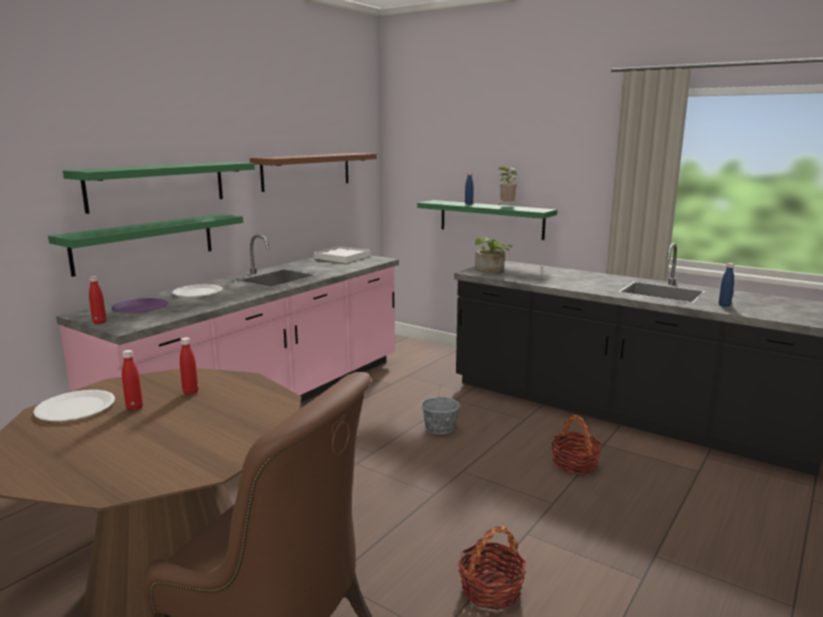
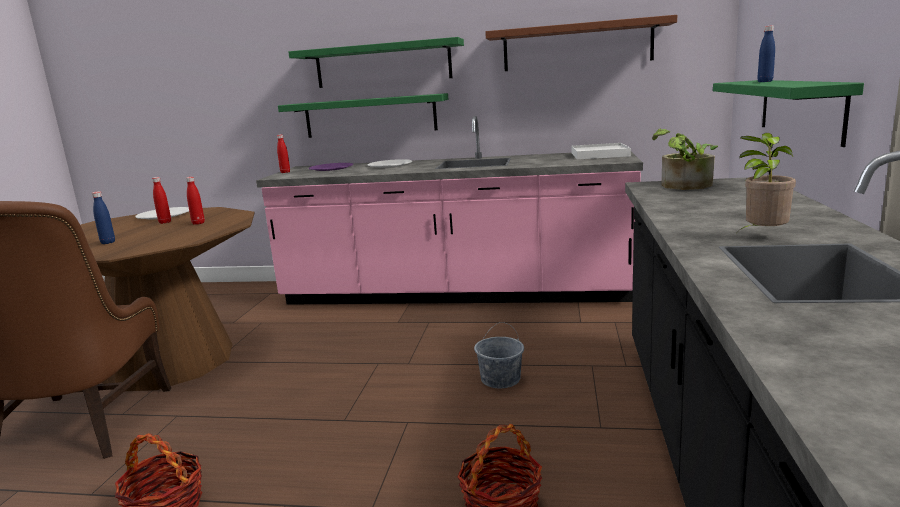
camera: 65 degrees right, 0 degrees up
(506, 206) = (801, 82): potted plant -> potted plant (762, 236)
(724, 305) = (825, 332): blue bottle -> blue bottle (108, 242)

